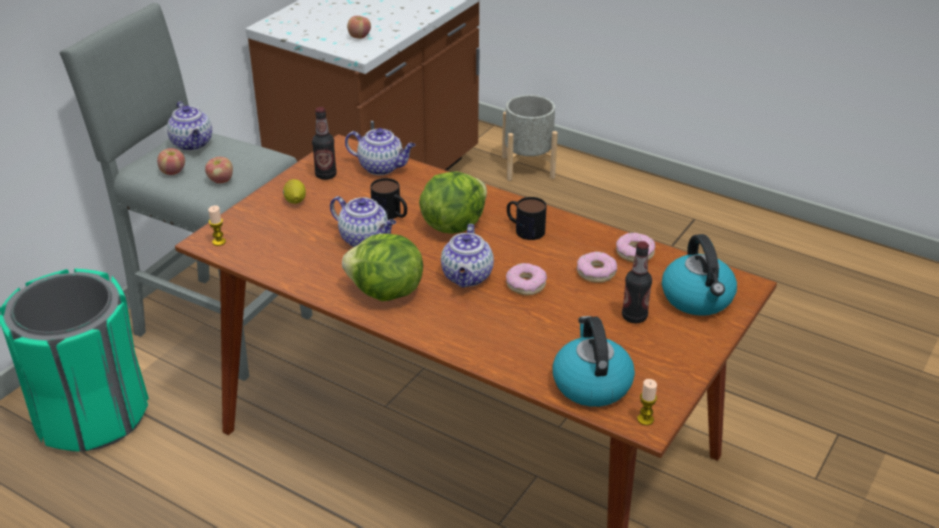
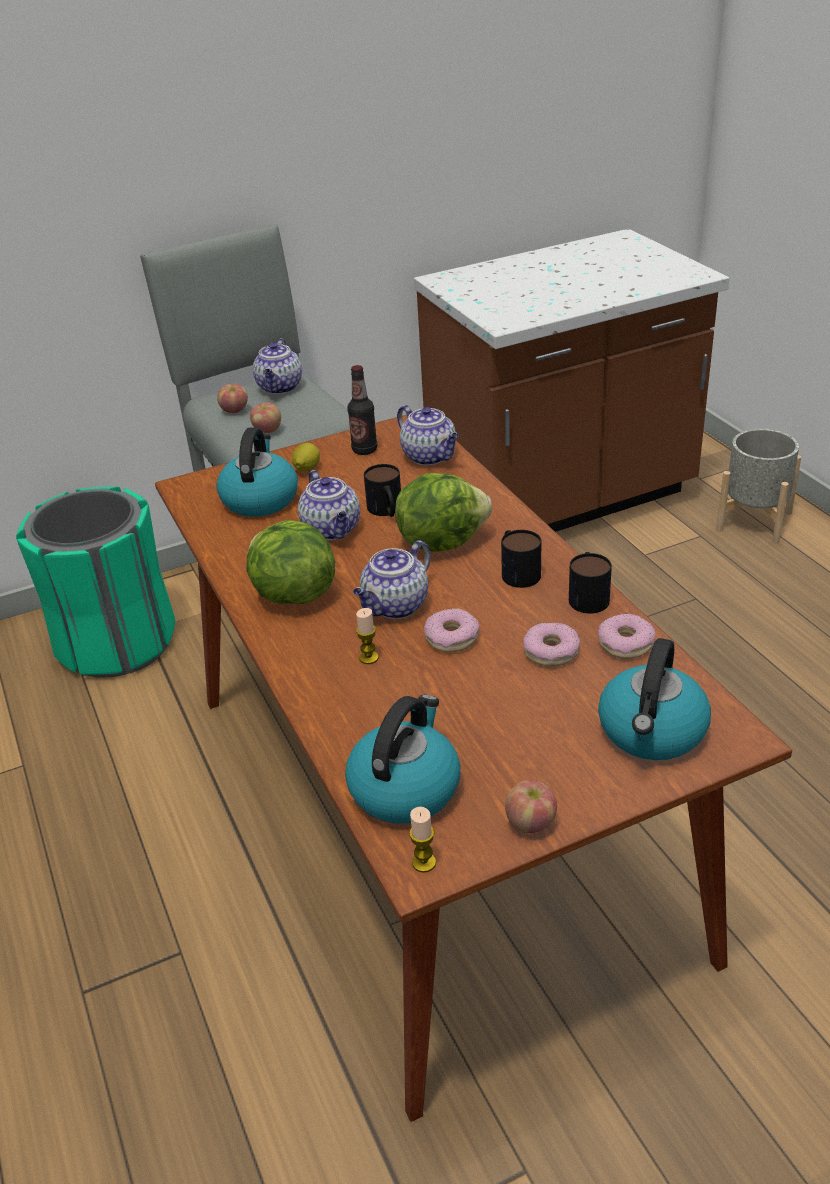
camera: 35 degrees right, 0 degrees up
(219, 242) = (195, 490): candle -> candle (369, 658)
(282, 233) = (260, 499): none -> kettle
(359, 37) = (519, 307): apple -> apple (530, 822)
(584, 230) = (588, 595): none -> mug
(634, 317) = (543, 724): bottle -> none

